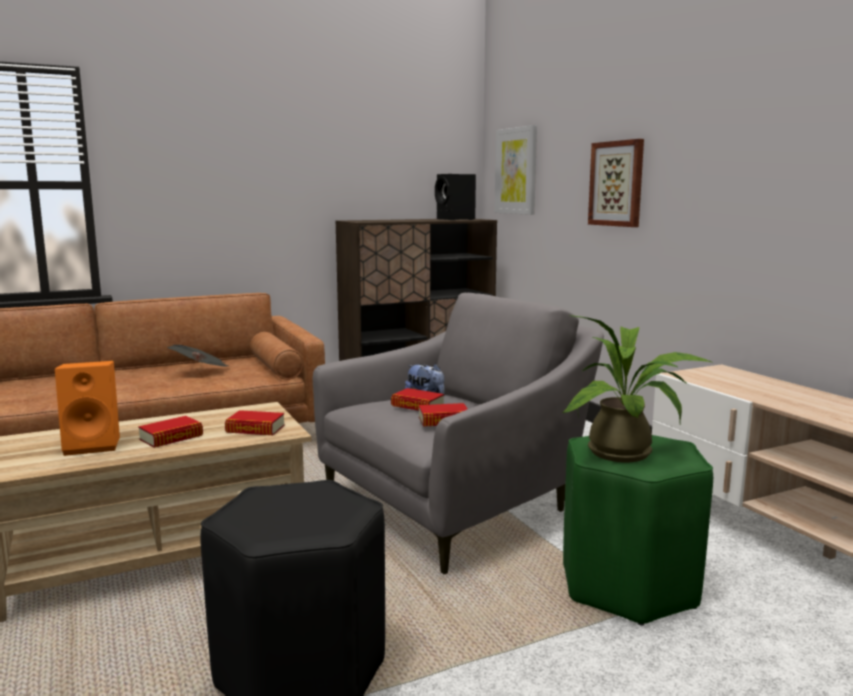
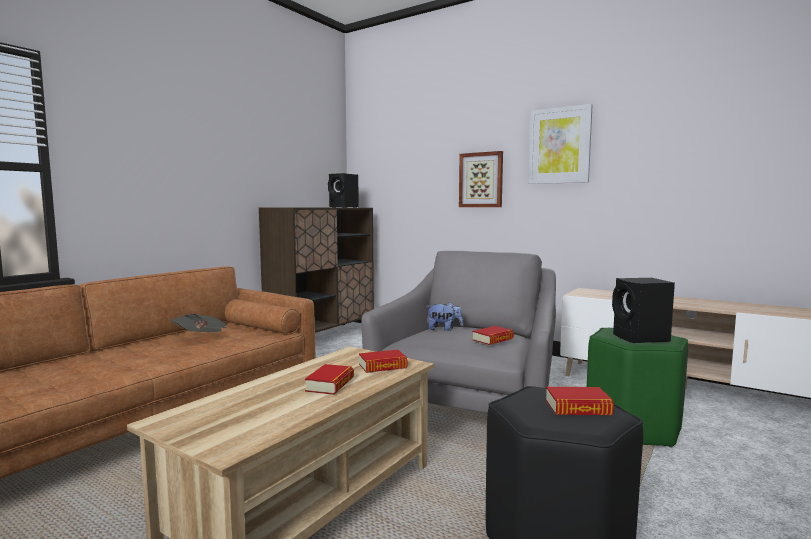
camera: 30 degrees left, 5 degrees down
(94, 445) = (274, 404): orange speaker -> none
(417, 406) = (455, 333): book -> book (578, 408)
(516, 171) = (383, 173): picture -> picture (559, 146)
(628, 454) = (641, 338): potted plant -> black speaker

